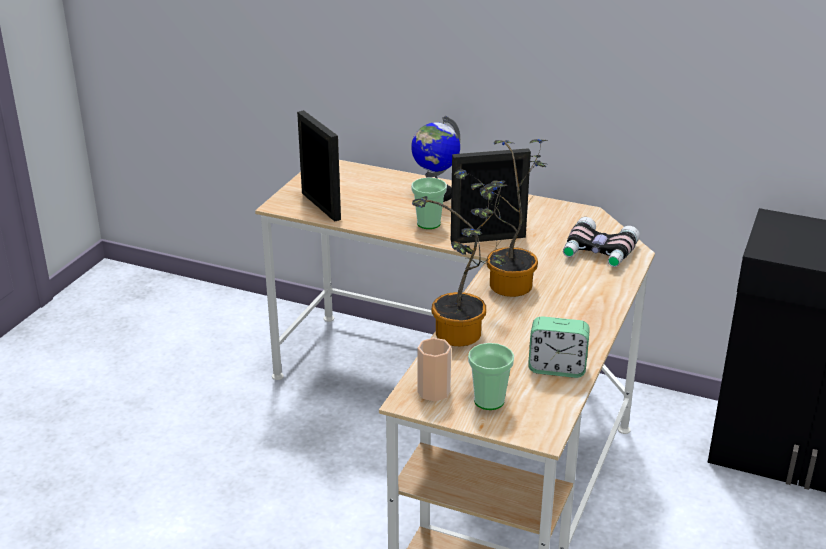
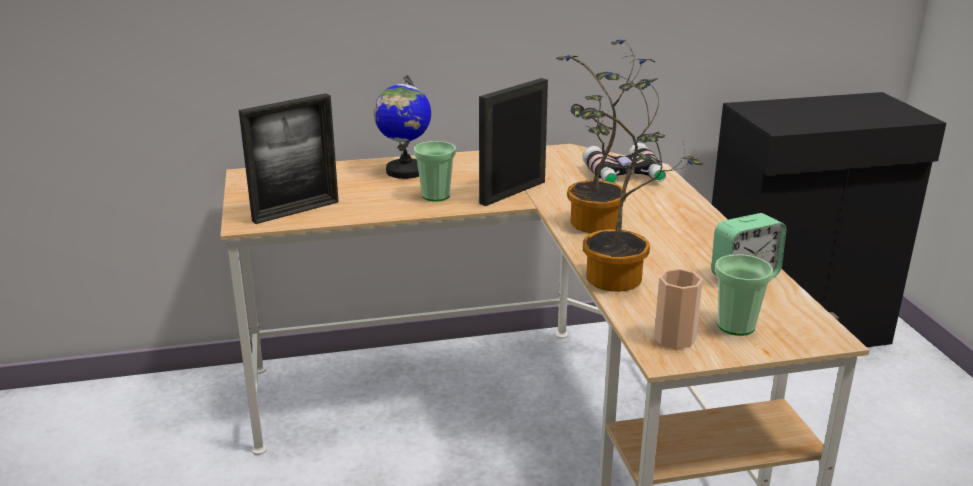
camera: 35 degrees left, 5 degrees down
(321, 206) = (296, 211): picture frame -> picture frame turned 120 degrees clockwise

